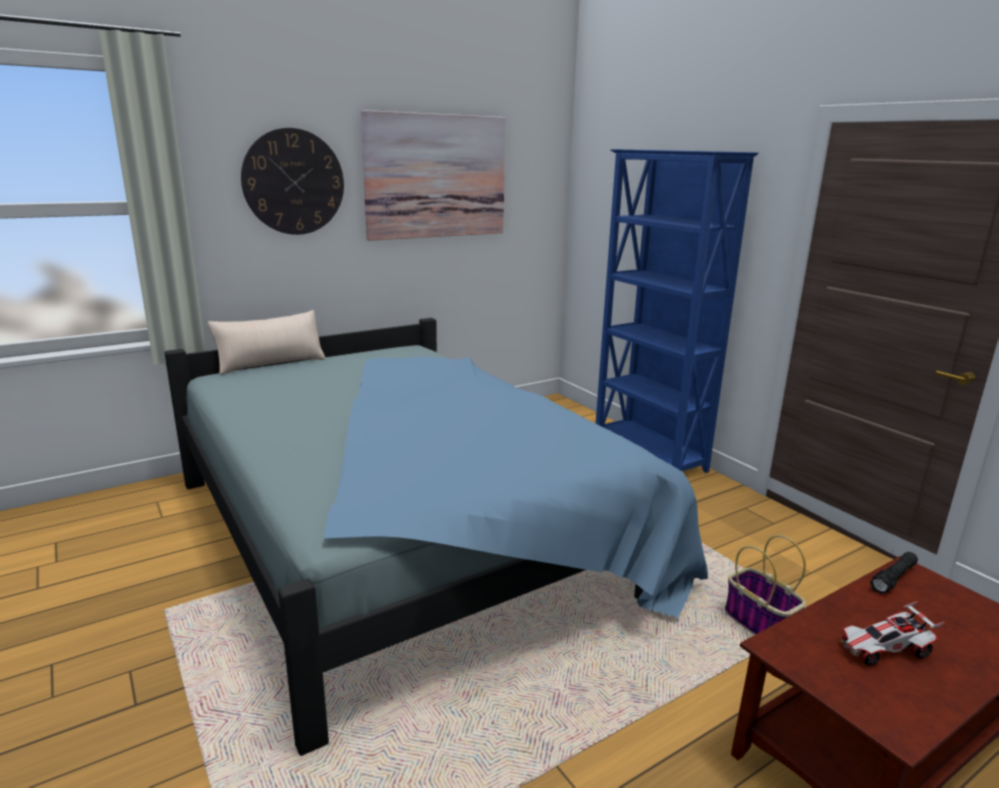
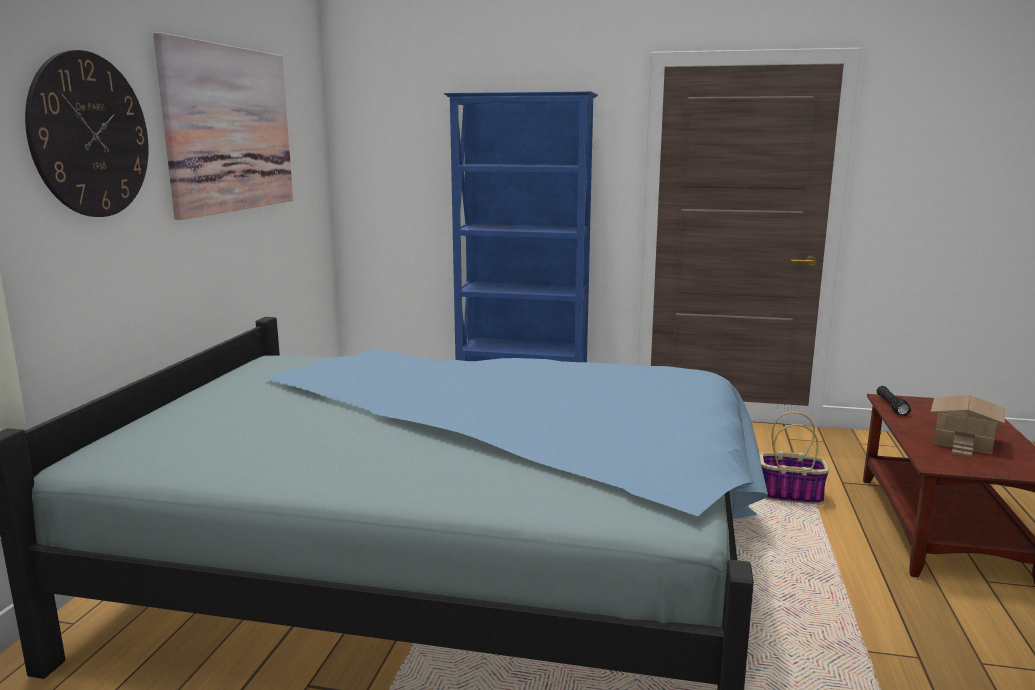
camera: 45 degrees left, 5 degrees down
(271, 363) = (130, 421): beige pillow -> none
(884, 650) = (964, 441): toy car -> toy house

